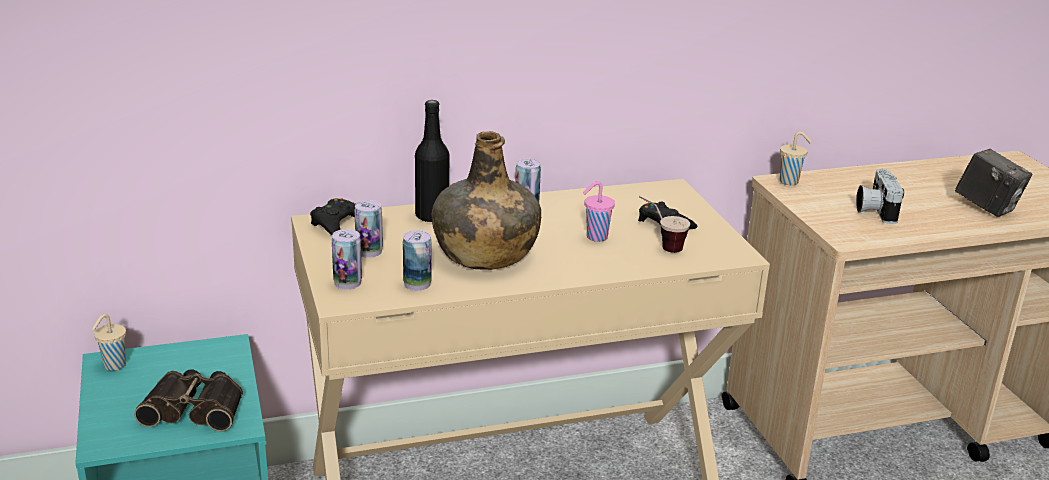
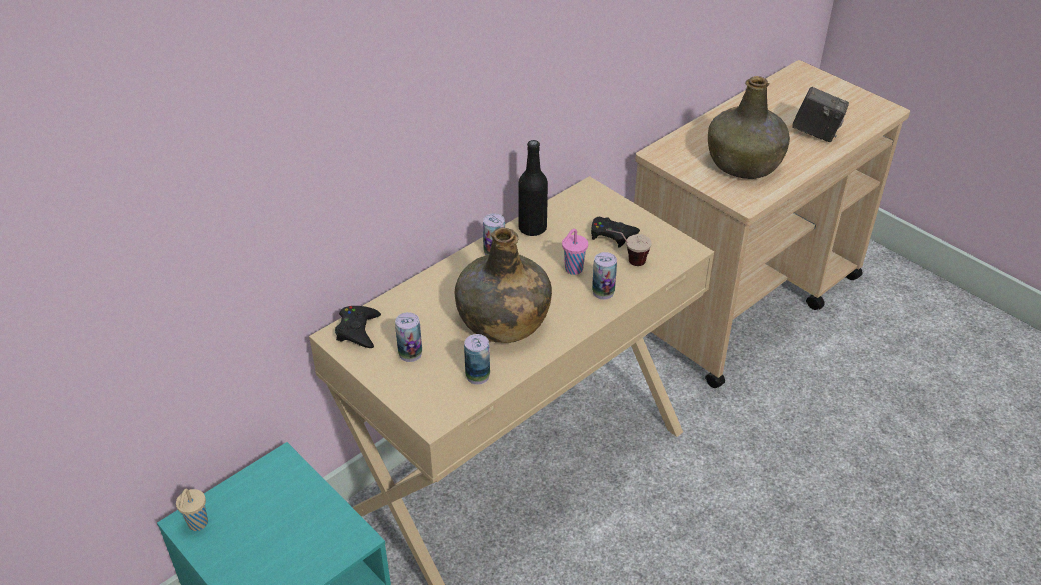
camera: 25 degrees left, 15 degrees up
(195, 408) = (306, 538): binoculars -> none
(347, 283) = (422, 397): can -> can (603, 292)
(432, 216) = (428, 293): black bottle -> black bottle (532, 228)
(790, 182) = (667, 151): beige cup -> none
(874, 210) = (745, 163): camera -> green bottle

